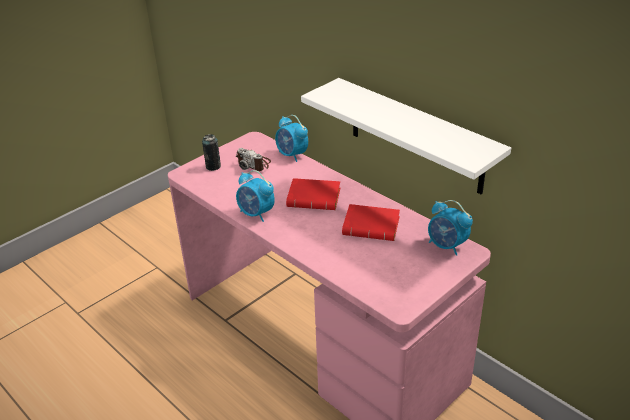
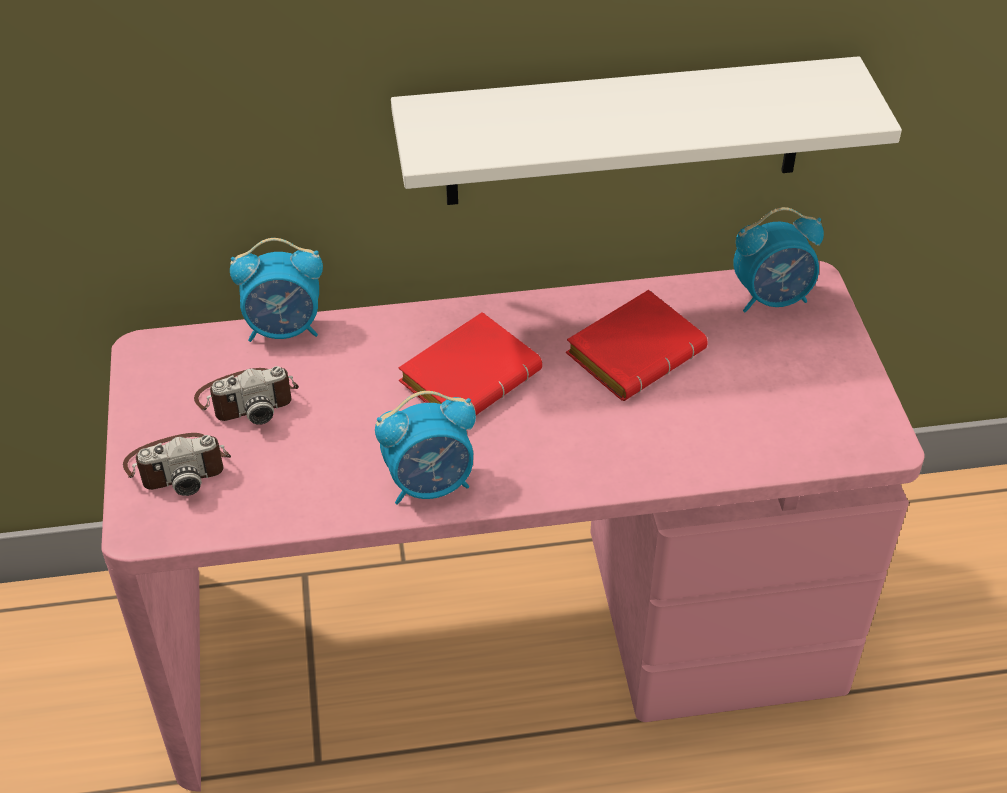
camera: 55 degrees left, 10 degrees up
(213, 166) = (178, 466): can -> camera

